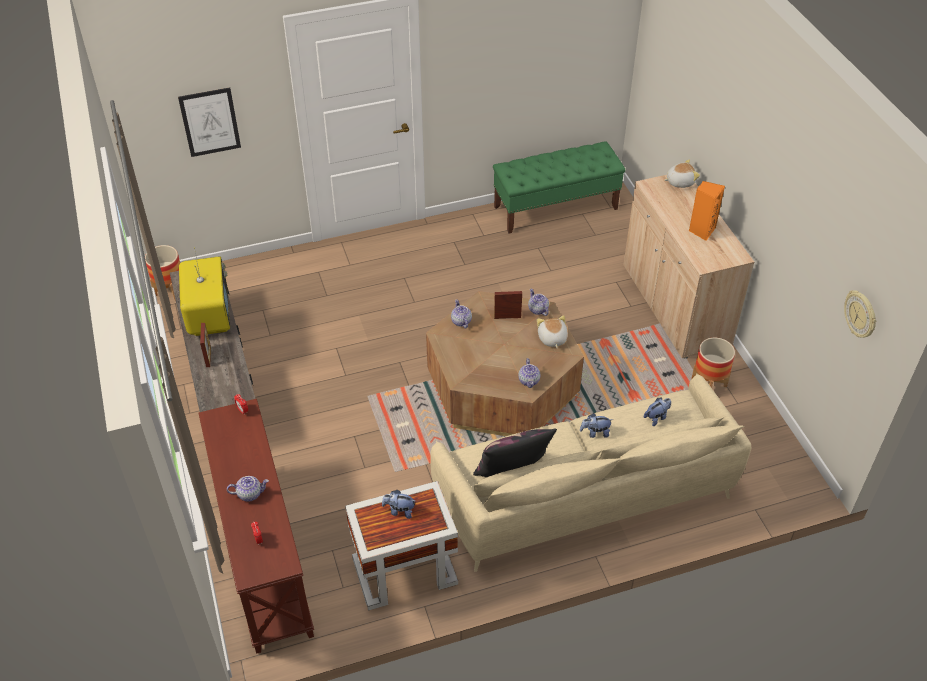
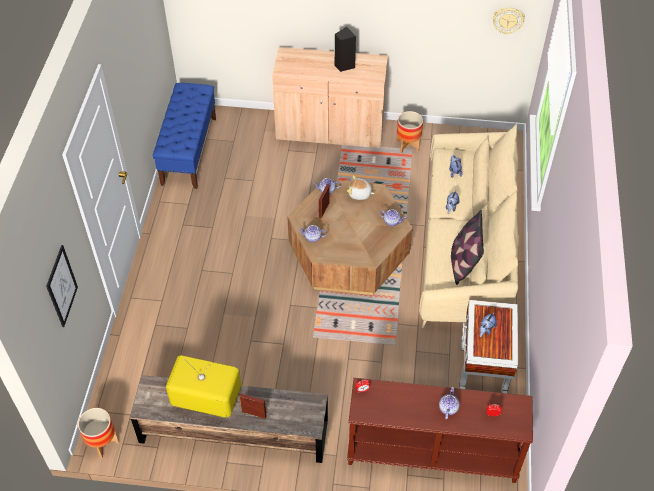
camera: 65 degrees left, 5 degrees up
(556, 208) = (189, 150): green bench -> blue bench
(679, 181) = (288, 54): plush toy -> none
(701, 230) = (344, 66): orange speaker -> black speaker

